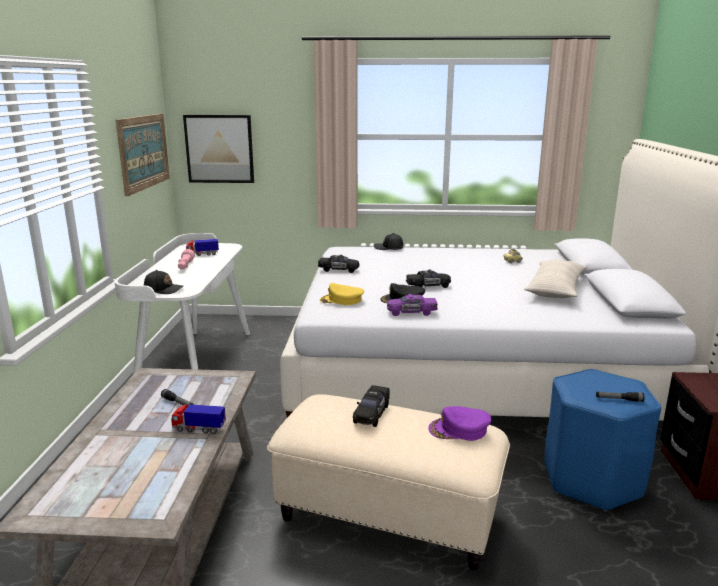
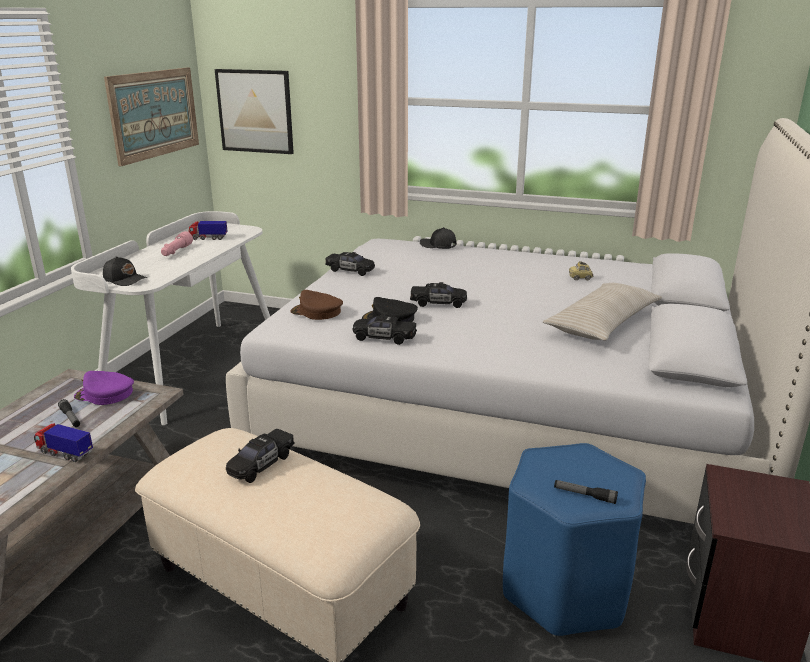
camera: 15 degrees right, 5 degrees up
(341, 300) = (316, 312): yellow cap -> brown cap
(411, 312) = (384, 338): purple toy car -> black toy car
(459, 429) = (345, 503): purple cap -> purple cap (105, 394)

